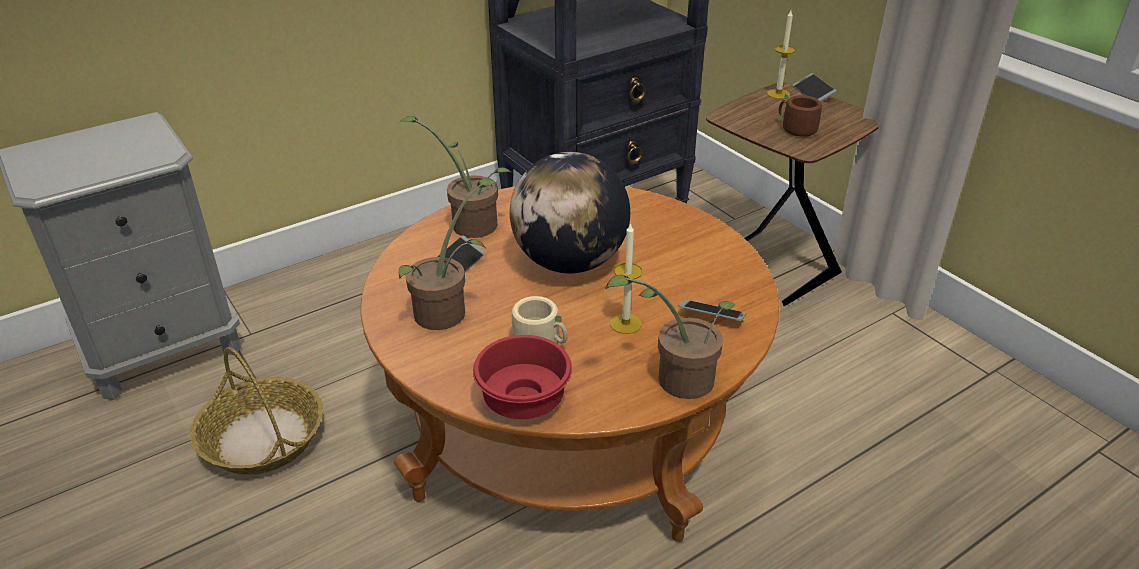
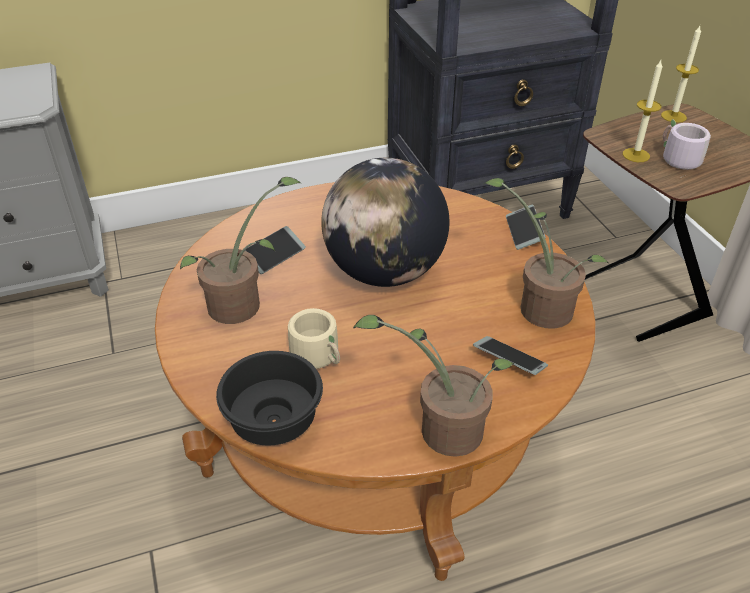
camera: 15 degrees right, 5 degrees up
(262, 438) = (94, 382): basket -> none
(468, 223) = (303, 213): potted plant -> potted plant (539, 306)
(527, 401) = (277, 421): red bowl -> black bowl
(625, 323) = (414, 352): candle -> candle (636, 155)
(794, 129) = (676, 160): brown mug -> grey mug
(813, 93) = (713, 120): phone -> phone (524, 232)

